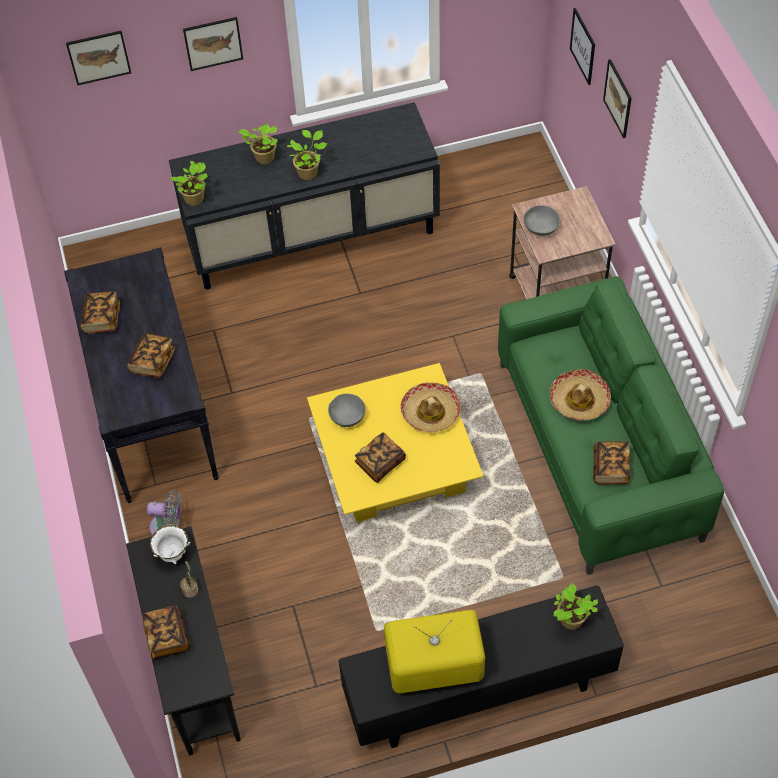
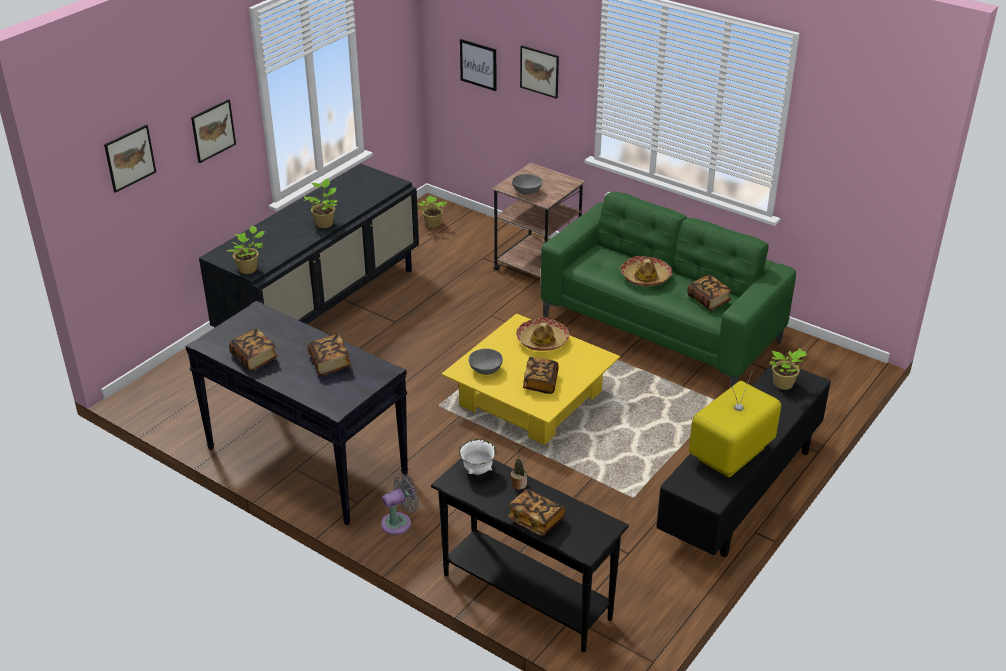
camera: 40 degrees left, 20 degrees down
(263, 158) = (278, 229): potted plant -> potted plant (432, 224)

